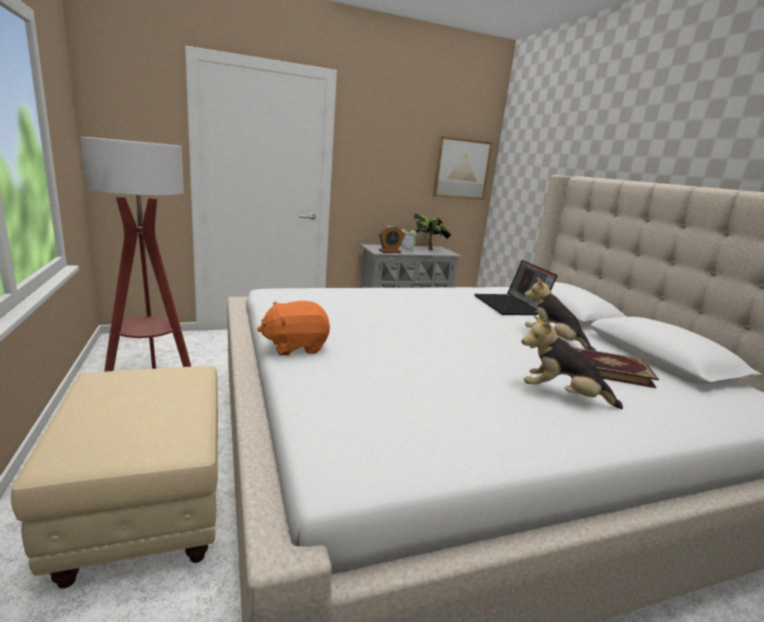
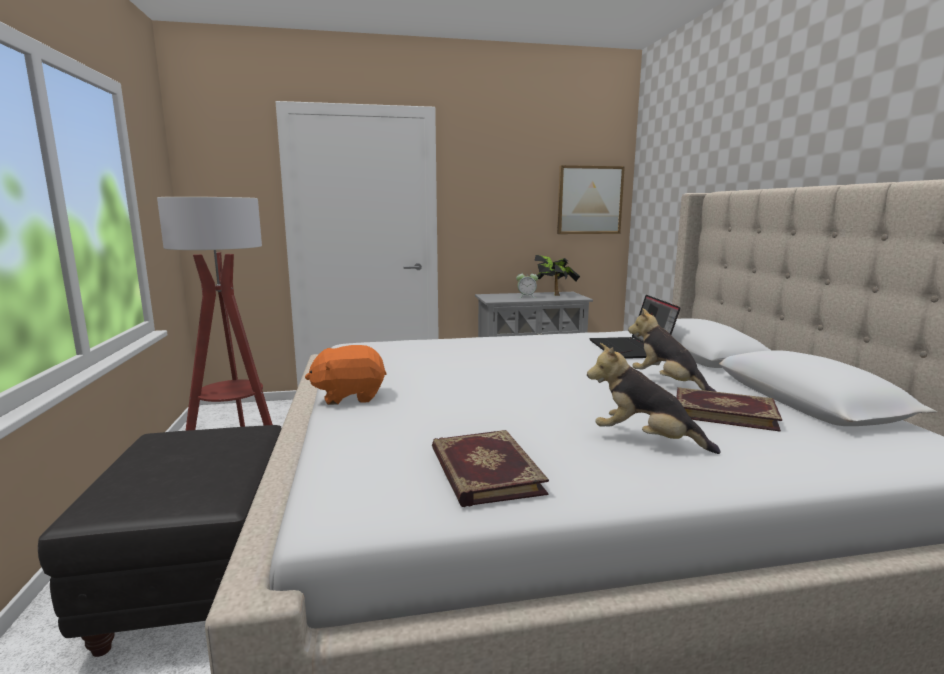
camera: 10 degrees right, 5 degrees down
(147, 509) = (200, 581): beige ottoman -> black ottoman
(390, 251) = (505, 299): alarm clock -> none
(448, 426) = (483, 471): none -> book

